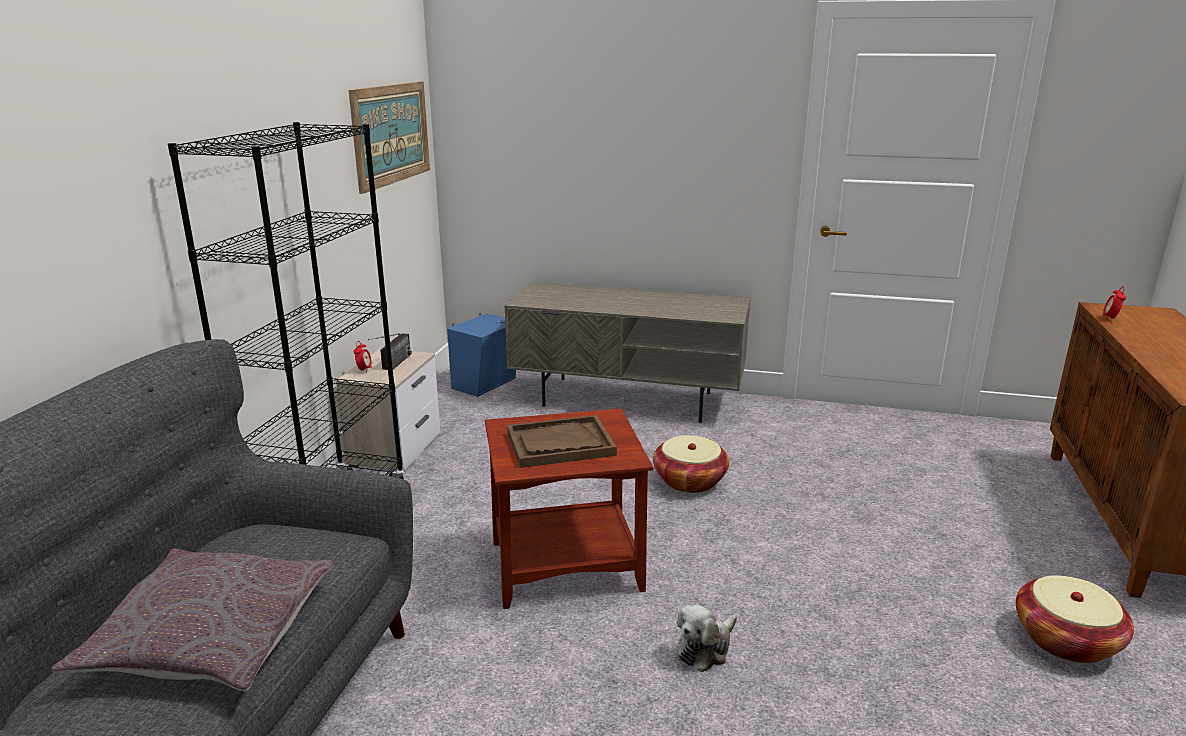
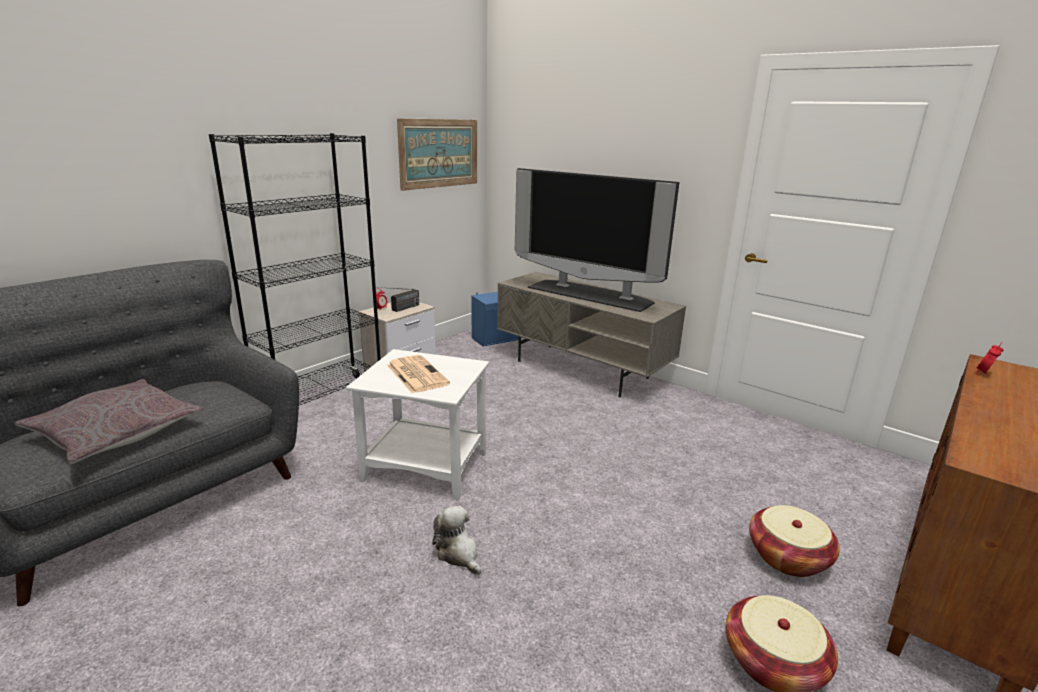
camera: 25 degrees right, 0 degrees up
(560, 444) = (416, 374): brown tray -> newspaper
(565, 564) = (426, 466): brown side table -> white side table
(635, 301) = (590, 294): none -> television
(689, 481) = (569, 435): basket -> basket (787, 557)
(706, 648) = (458, 553): plush toy -> plush toy turned 75 degrees clockwise

